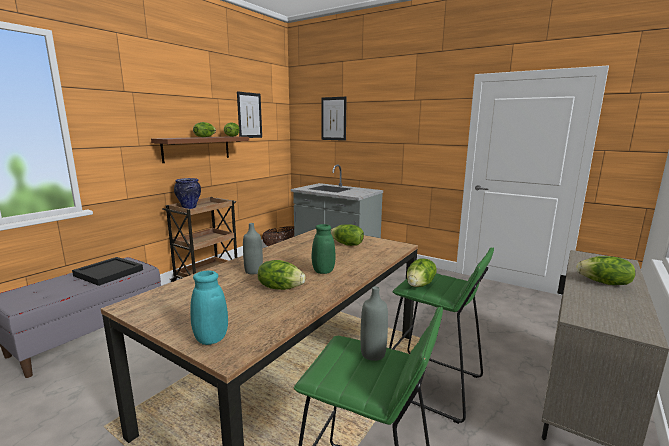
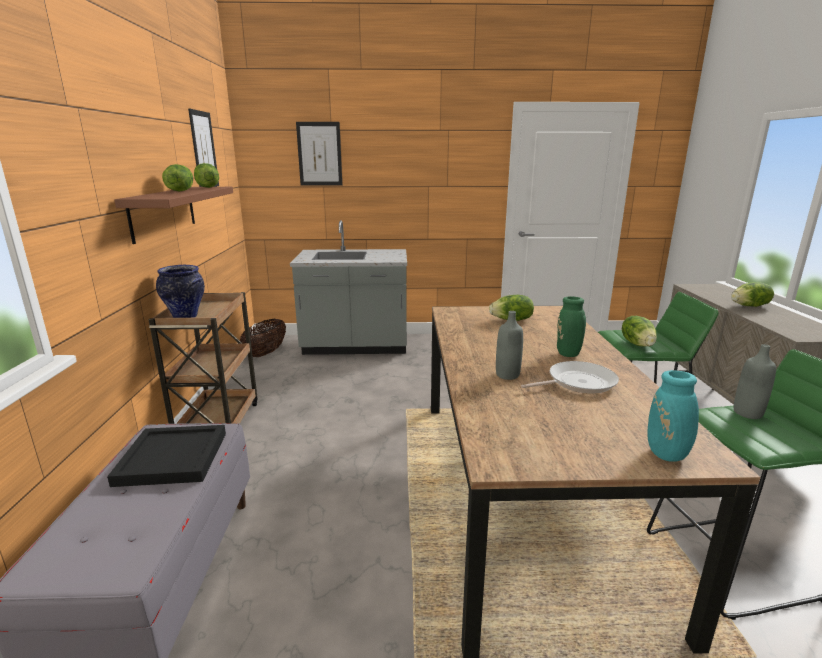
camera: 35 degrees left, 5 degrees up
(280, 287) = (577, 382): lettuce -> frying pan

